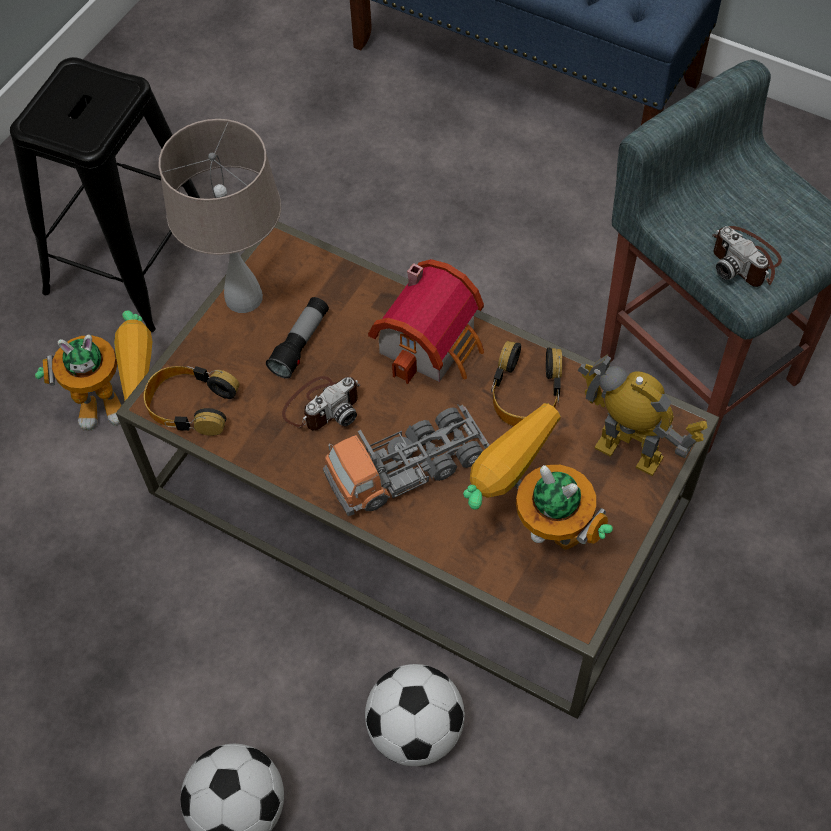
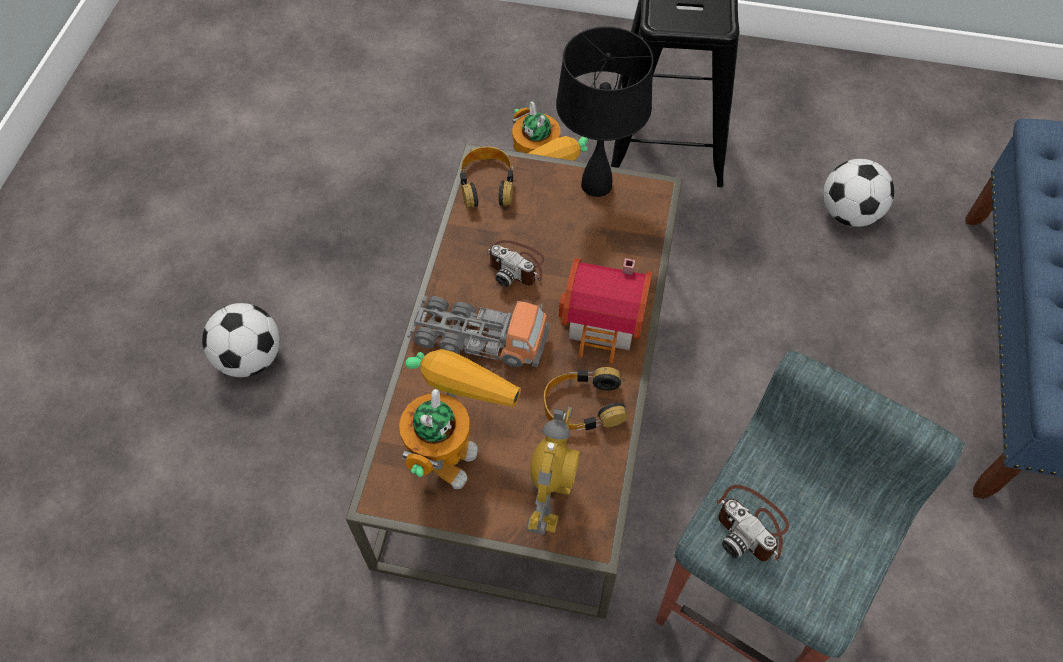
camera: 70 degrees right, 0 degrees up
(244, 297) = (597, 185): beige table lamp -> black table lamp
(300, 344) = (568, 234): flashlight -> none
(407, 468) = (479, 338): toy truck -> toy truck turned 150 degrees clockwise
(415, 730) = (333, 453): football -> football (848, 213)
(745, 259) = (751, 525): camera -> camera turned 75 degrees counterclockwise

